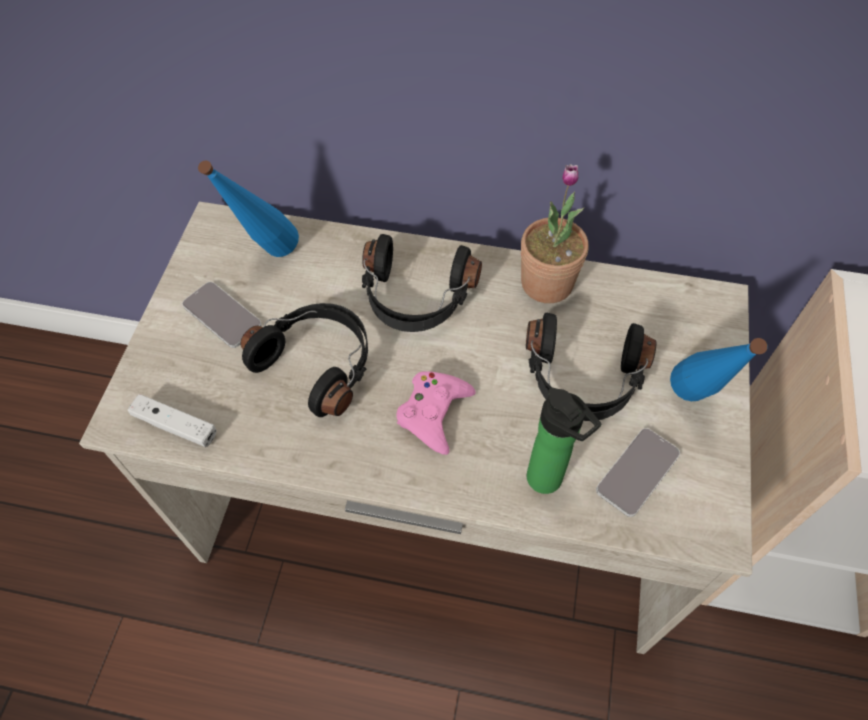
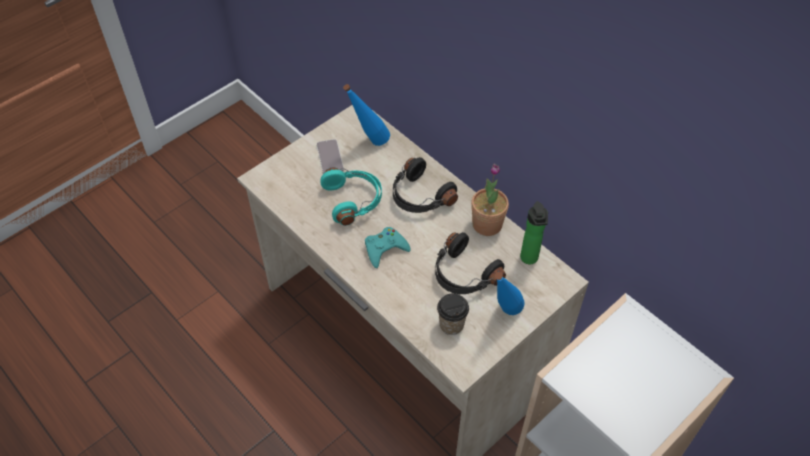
camera: 35 degrees right, 5 degrees down
(175, 425) = (277, 192): white game controller -> none
(318, 363) = (353, 200): black headphones -> turquoise headphones
(434, 413) = (385, 249): pink game controller -> turquoise game controller
(548, 482) = (409, 305): bottle -> bottle (529, 259)
(637, 472) = (451, 325): phone -> cup

